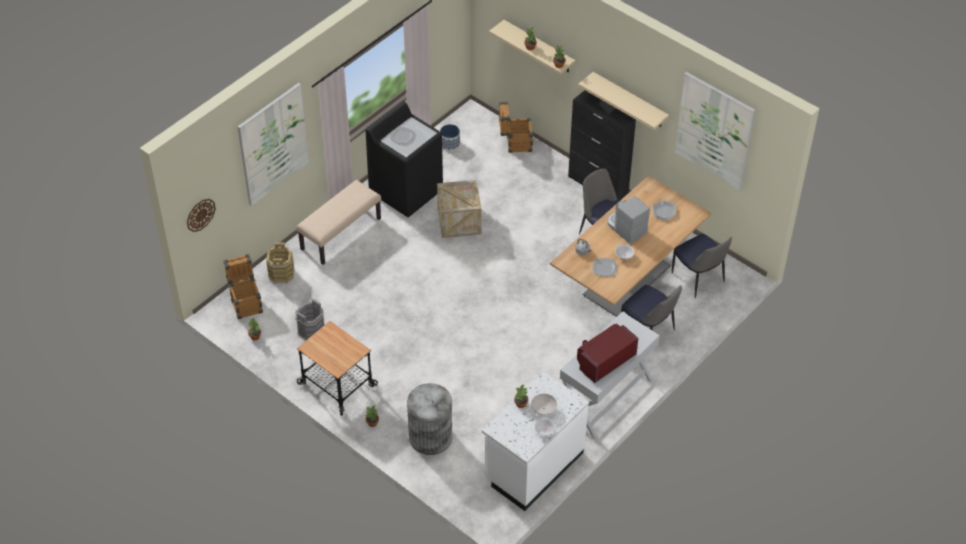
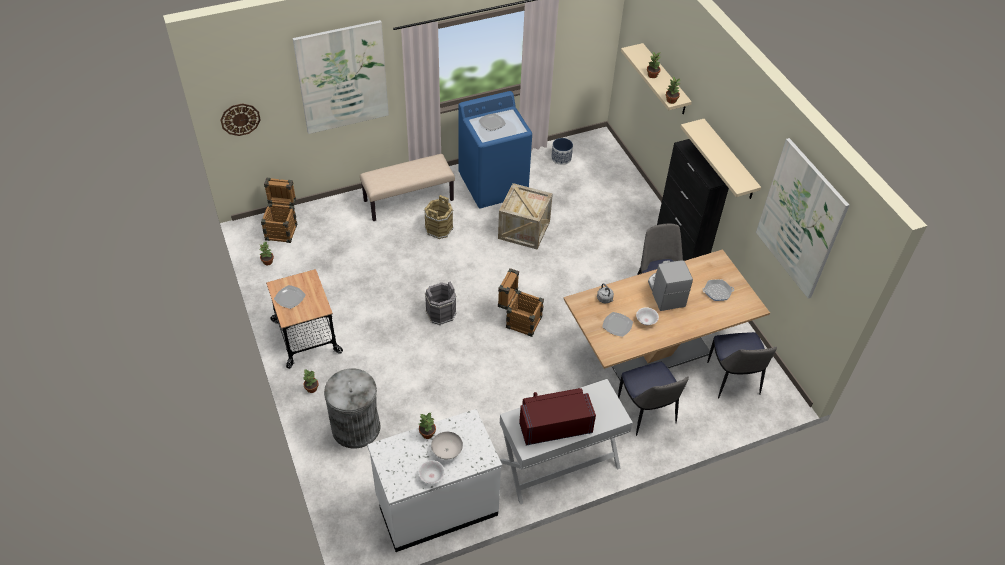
camera: 25 degrees right, 0 degrees up
(281, 274) = (332, 215): brown bucket -> brown bucket (439, 229)
(311, 331) = (320, 276): grey bucket -> grey bucket (440, 313)
(326, 352) = (290, 297): none -> plate
(406, 191) = (493, 185): black washing machine -> blue washing machine
(515, 144) = (622, 179): crate -> crate (519, 320)

